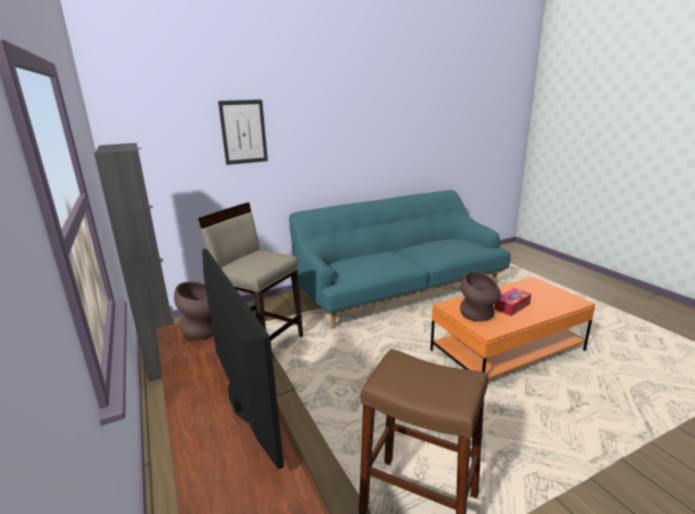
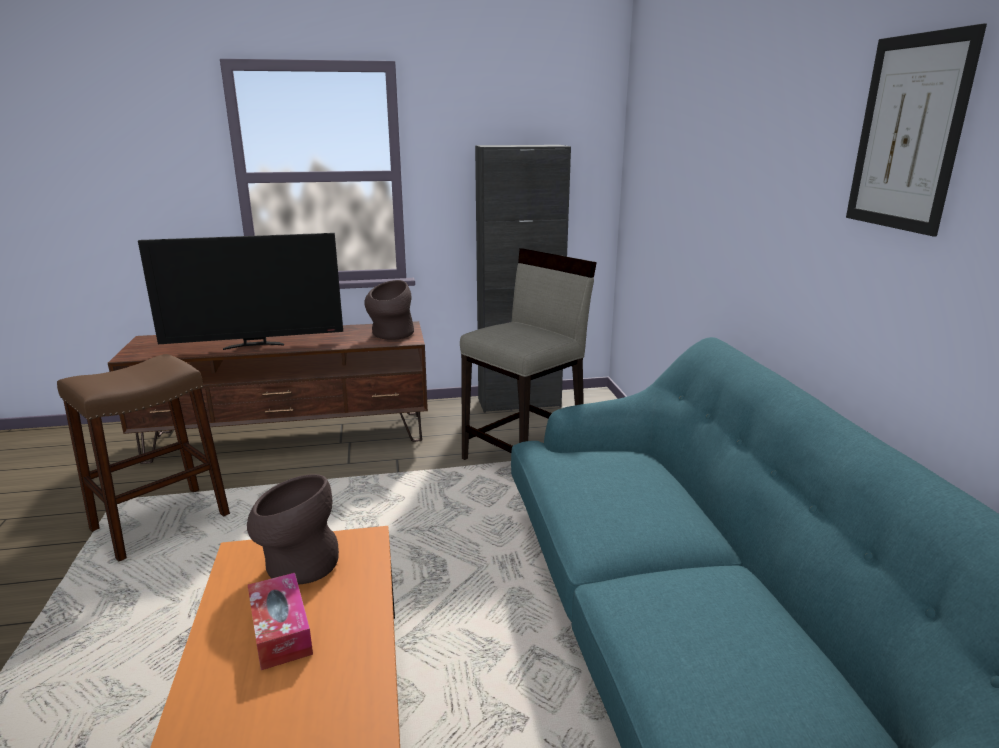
camera: 105 degrees right, 0 degrees up
(243, 132) = (707, 154): picture -> picture (908, 133)

